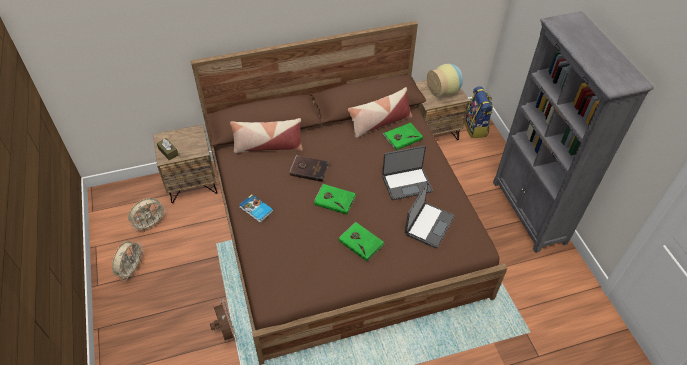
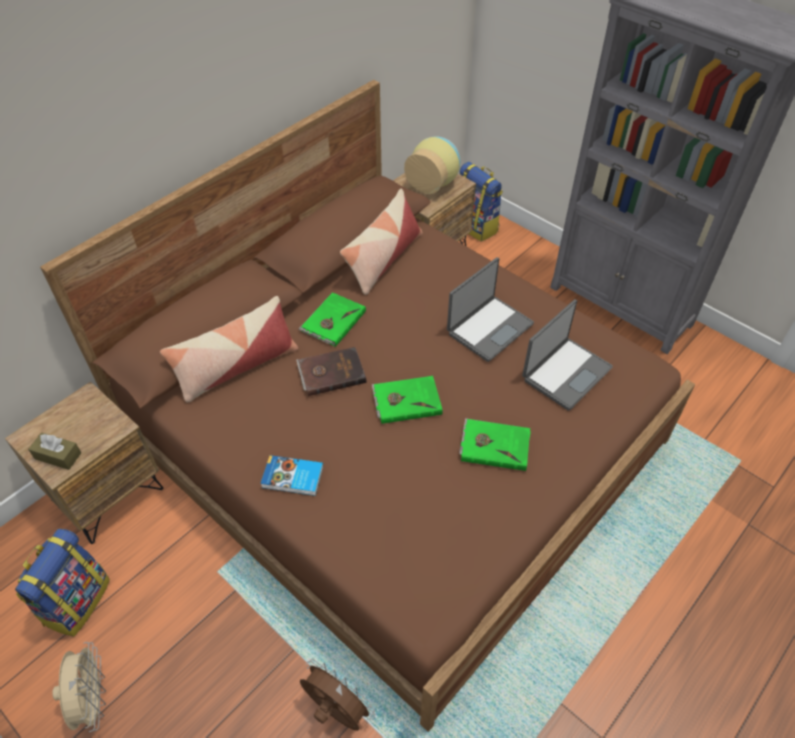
camera: 30 degrees left, 0 degrees up
(150, 225) = (76, 601): beige fan -> backpack
(402, 137) = (431, 266): green book -> green book (332, 321)
(428, 225) = (565, 373): laptop -> laptop turned 45 degrees clockwise

